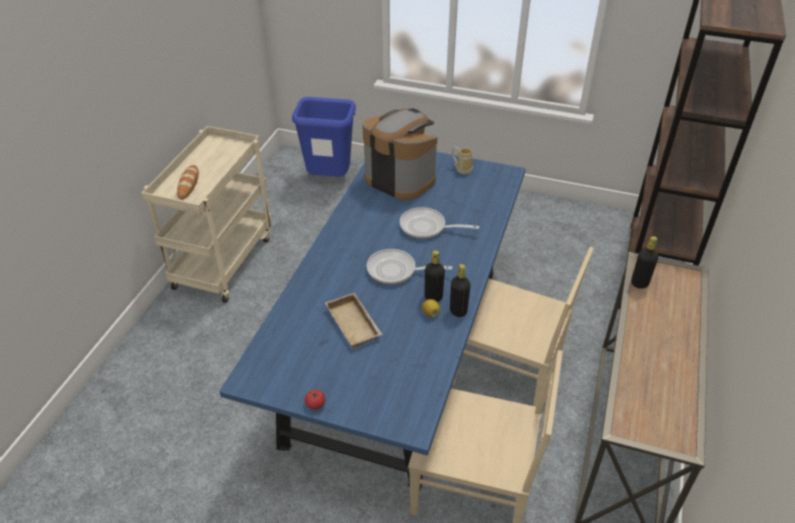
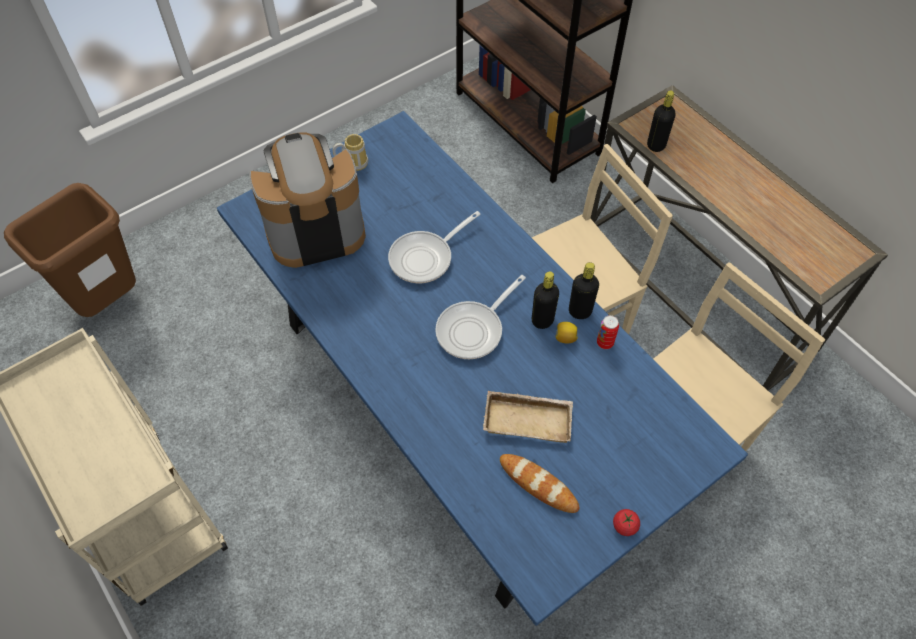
camera: 55 degrees left, 15 degrees up
(188, 184) = (95, 472): bread -> bread (538, 484)
(330, 180) = (109, 302): blue trash can -> brown trash can
(445, 334) = (605, 343): none -> can

